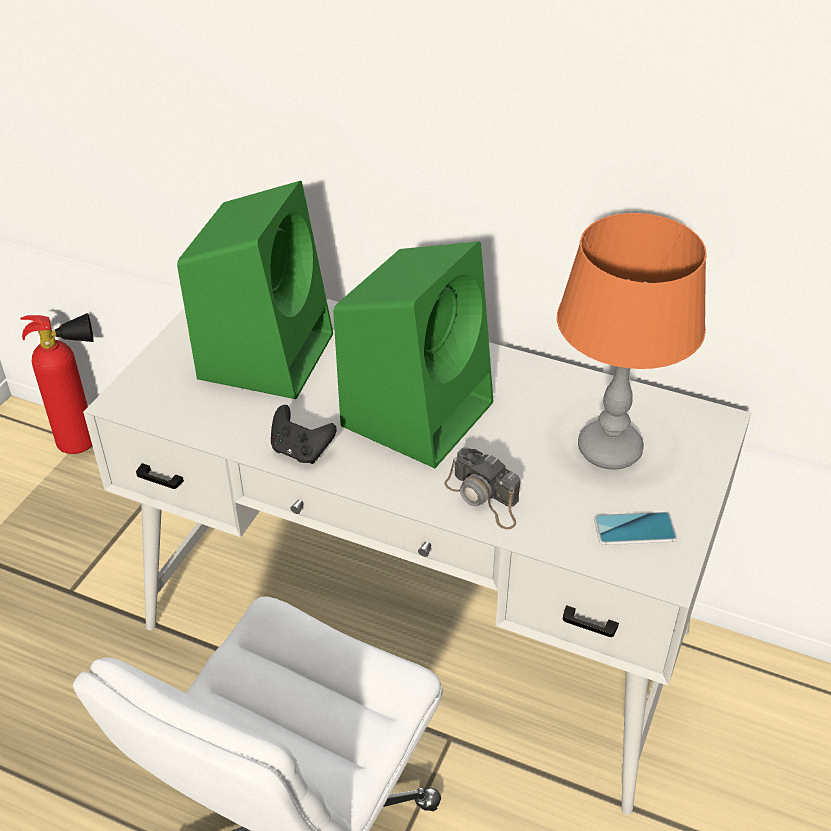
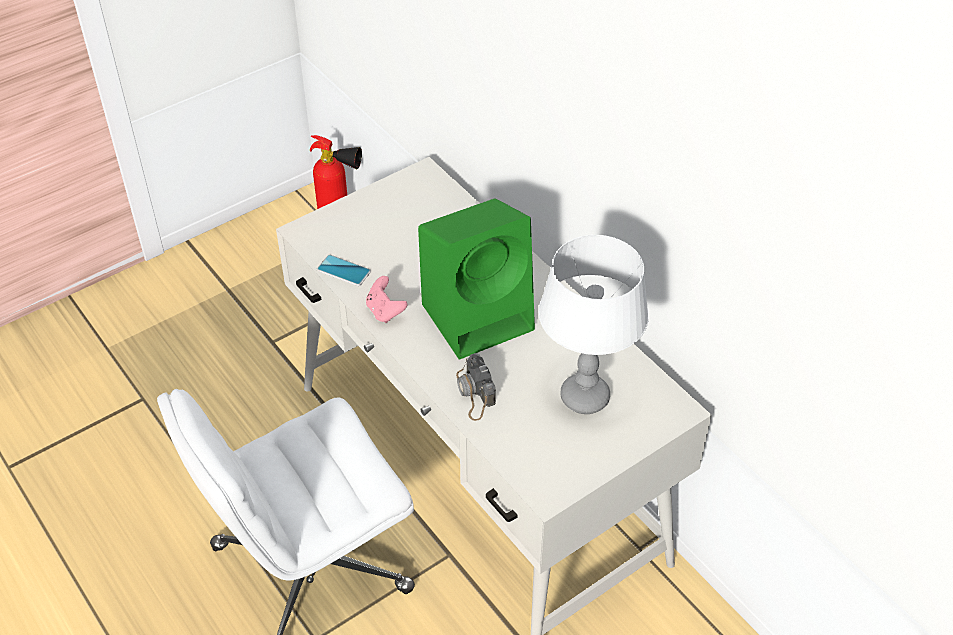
camera: 30 degrees right, 5 degrees up
(267, 353) = (413, 233): green speaker -> none
(301, 451) = (385, 311): black game controller -> pink game controller
(608, 450) = (584, 397): orange table lamp -> white table lamp
(634, 529) = (553, 457): phone -> phone (343, 271)

